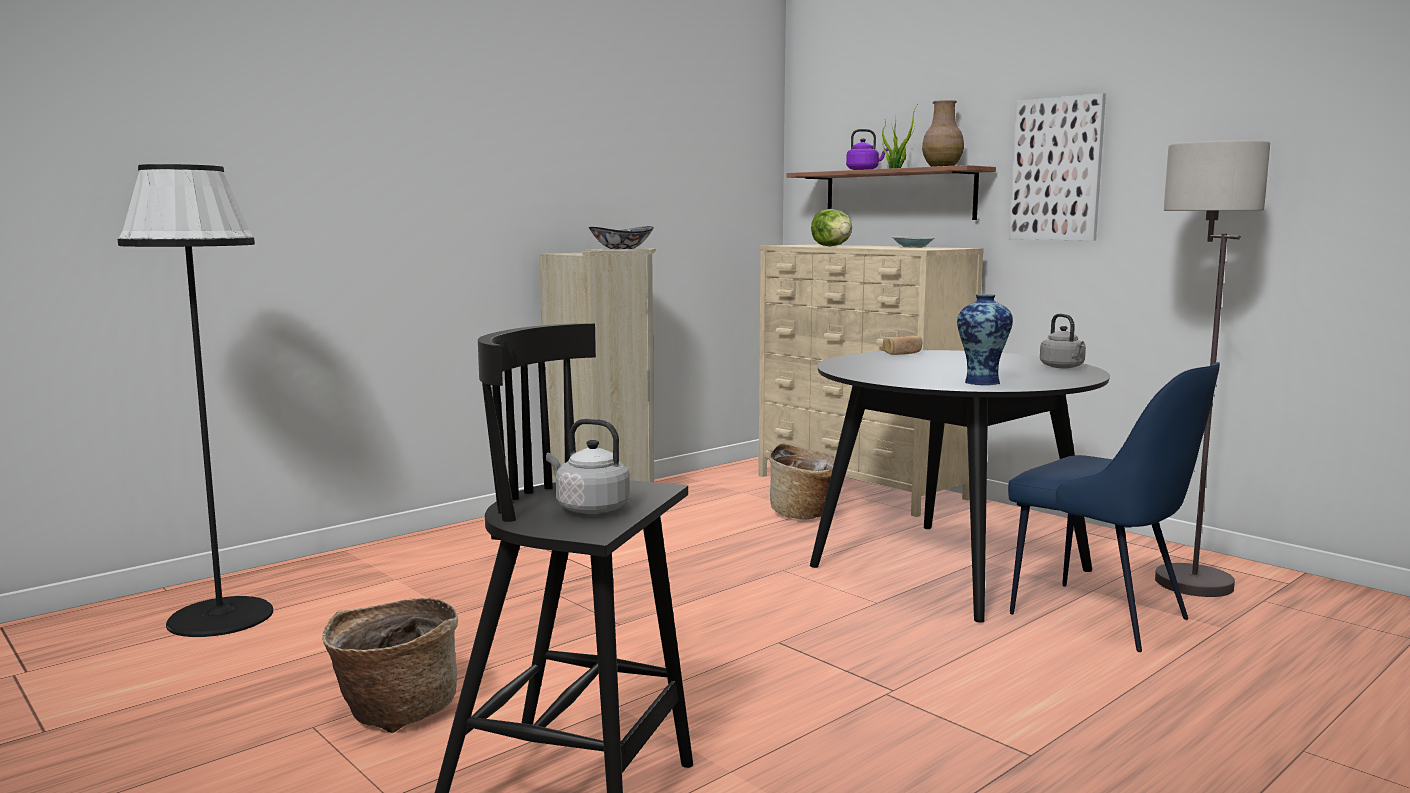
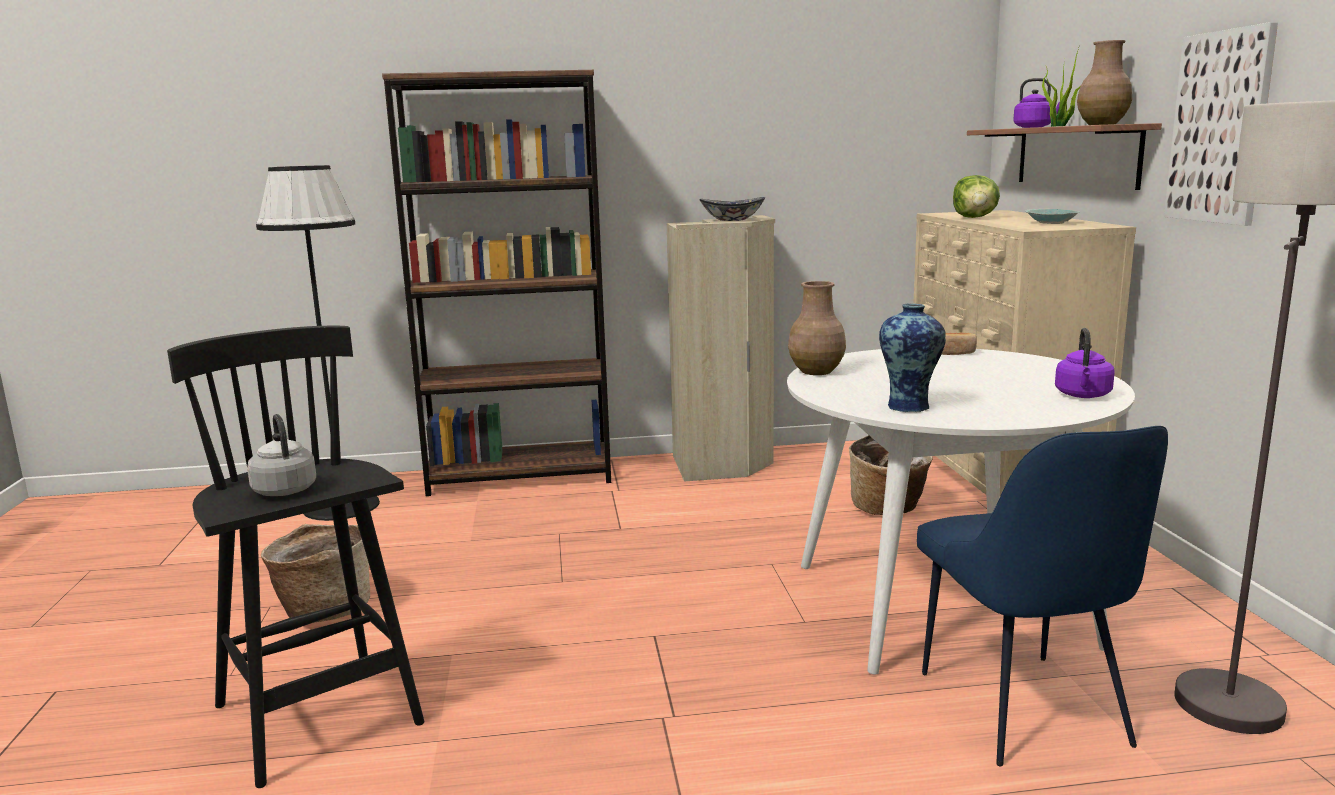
camera: 35 degrees right, 5 degrees up
(408, 550) = (520, 476): none -> brown bookcase
(846, 371) = (816, 372): none -> brown vase
(950, 569) = (941, 604): black dining table -> white dining table
(1063, 367) = (1083, 395): grey kettle -> purple kettle

